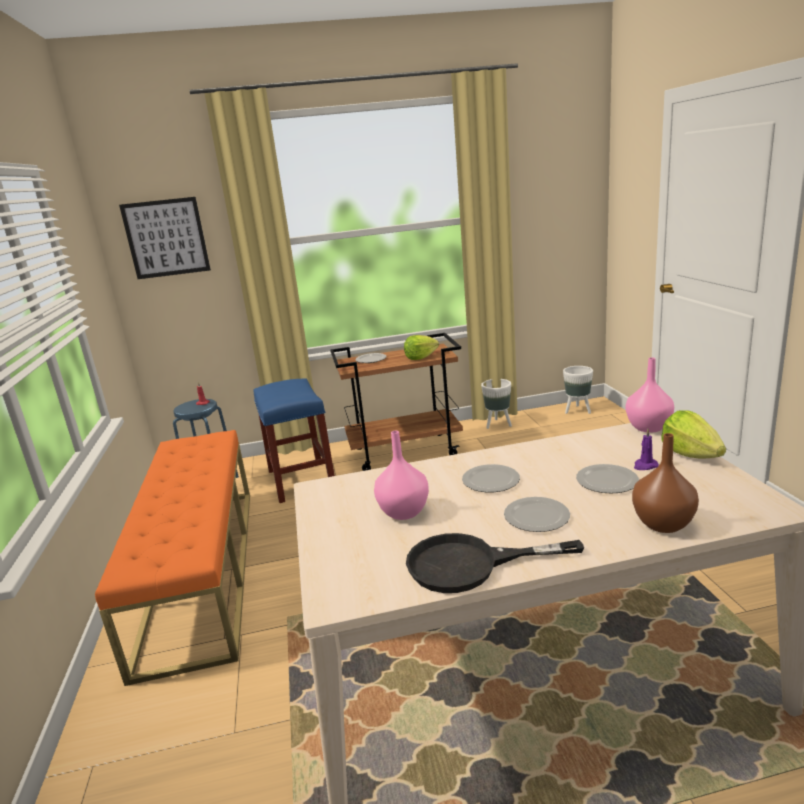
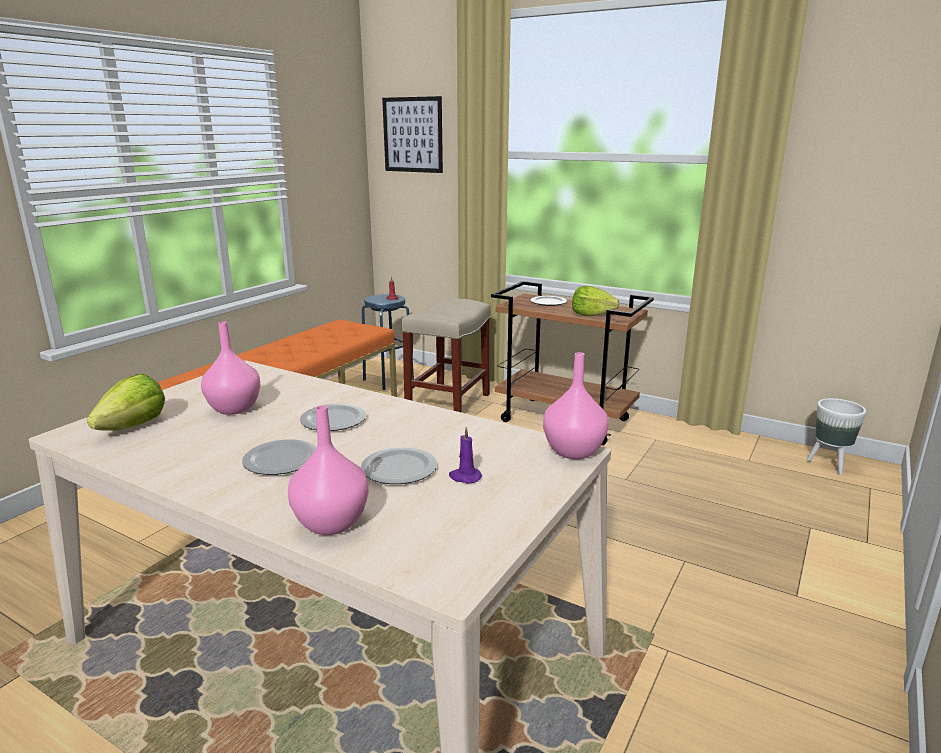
camera: 40 degrees right, 0 degrees up
(300, 479) = (448, 403): blue stool -> beige stool
(469, 565) = (164, 461): black frying pan -> none
(498, 424) = (702, 437): white planter -> none
(662, 523) = (332, 522): brown vase -> pink vase
(691, 454) = (535, 493): lettuce -> lettuce (133, 426)

